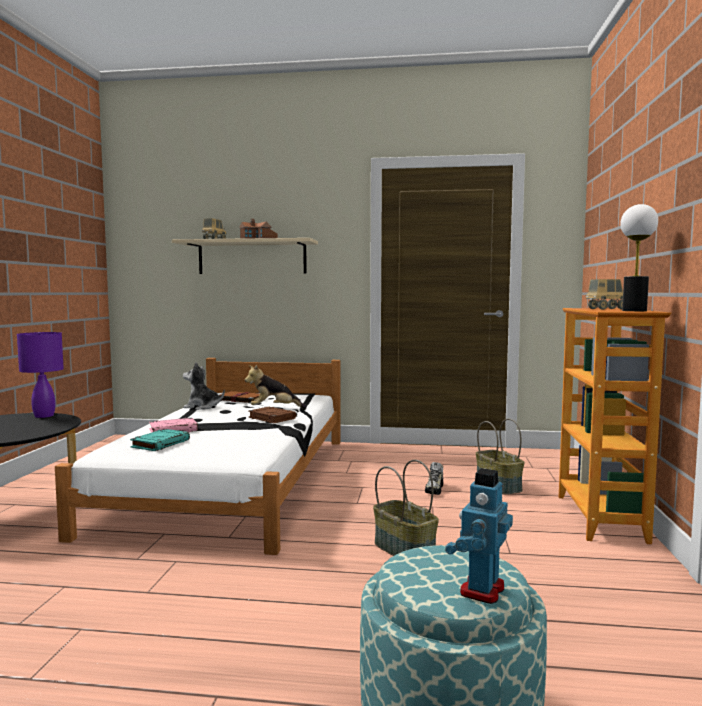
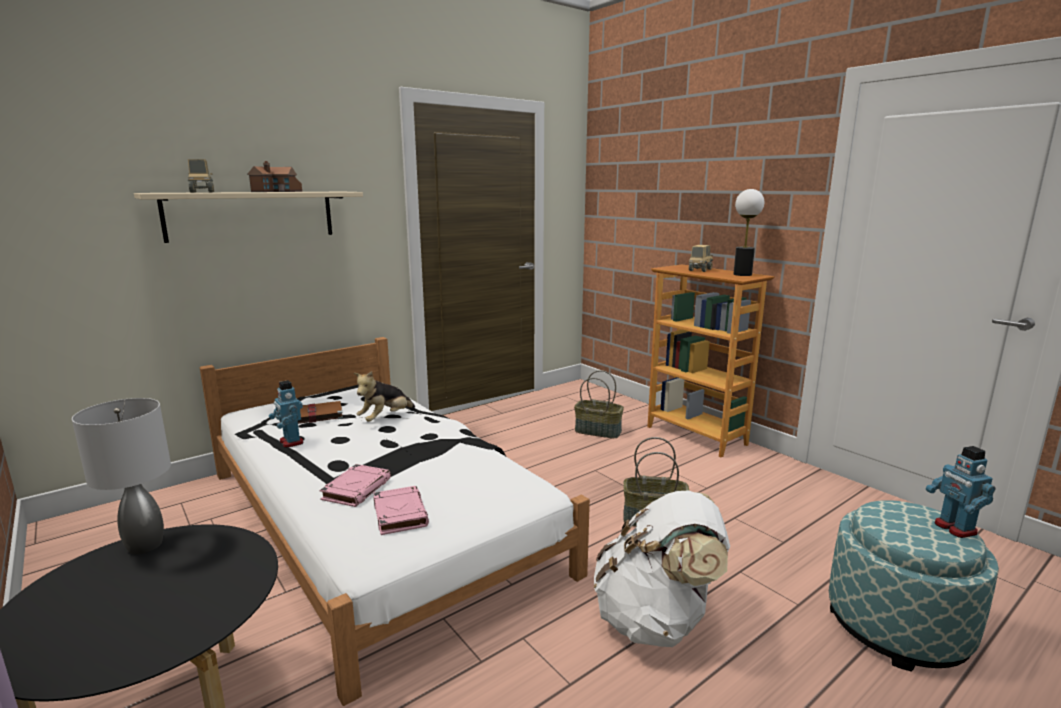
camera: 45 degrees left, 10 degrees up
(43, 416) = (144, 546): purple table lamp -> grey table lamp
(161, 443) = (399, 514): turquoise book -> pink book
(202, 407) = (290, 442): plush toy -> toy robot
(261, 597) = (656, 620): none -> white backpack
(271, 418) = (424, 432): brown book -> none
(434, 489) = (566, 453): shoe -> none

